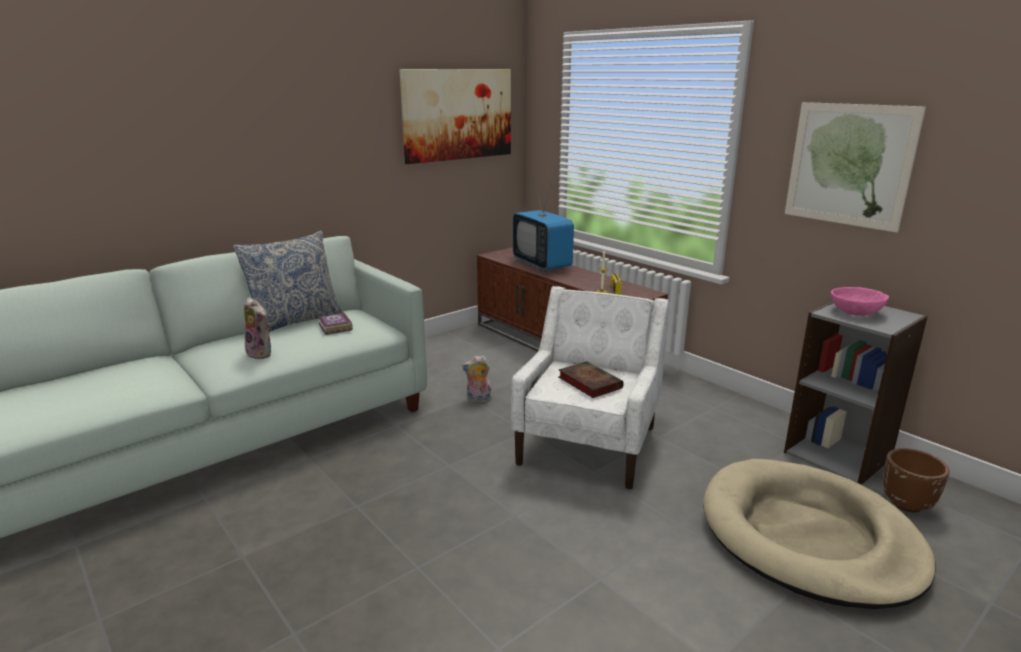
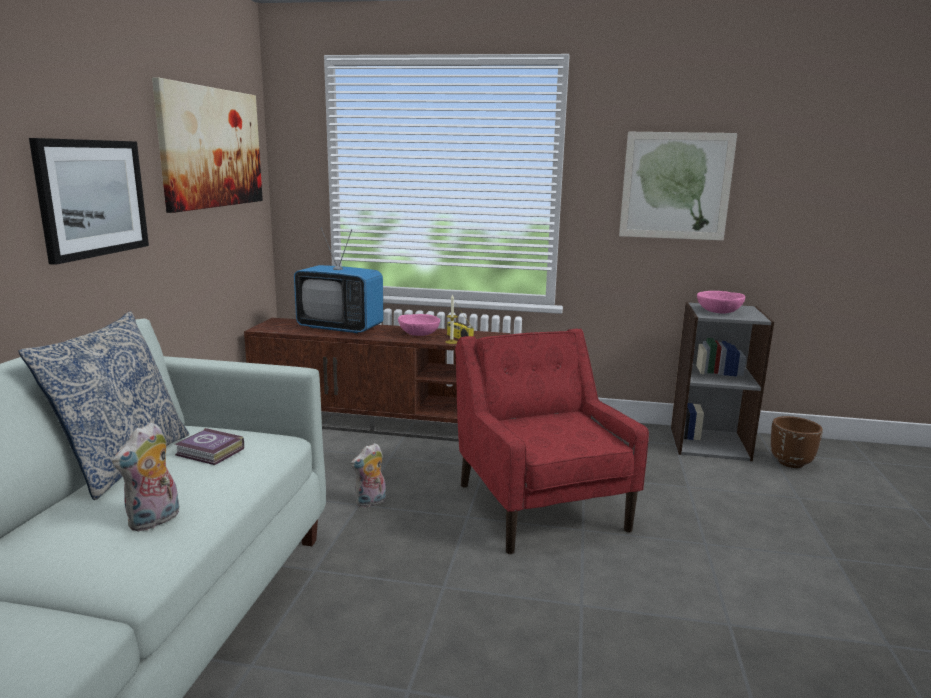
camera: 40 degrees left, 5 degrees down
(262, 353) = (155, 521): plush toy -> plush toy turned 120 degrees clockwise
(339, 154) = (92, 198): none -> picture
(588, 382) = (559, 431): book -> none
(589, 444) = (541, 505): white armchair -> red armchair
(590, 279) = (418, 334): none -> pink bowl
(808, 537) = (784, 512): beige dog bed -> none

